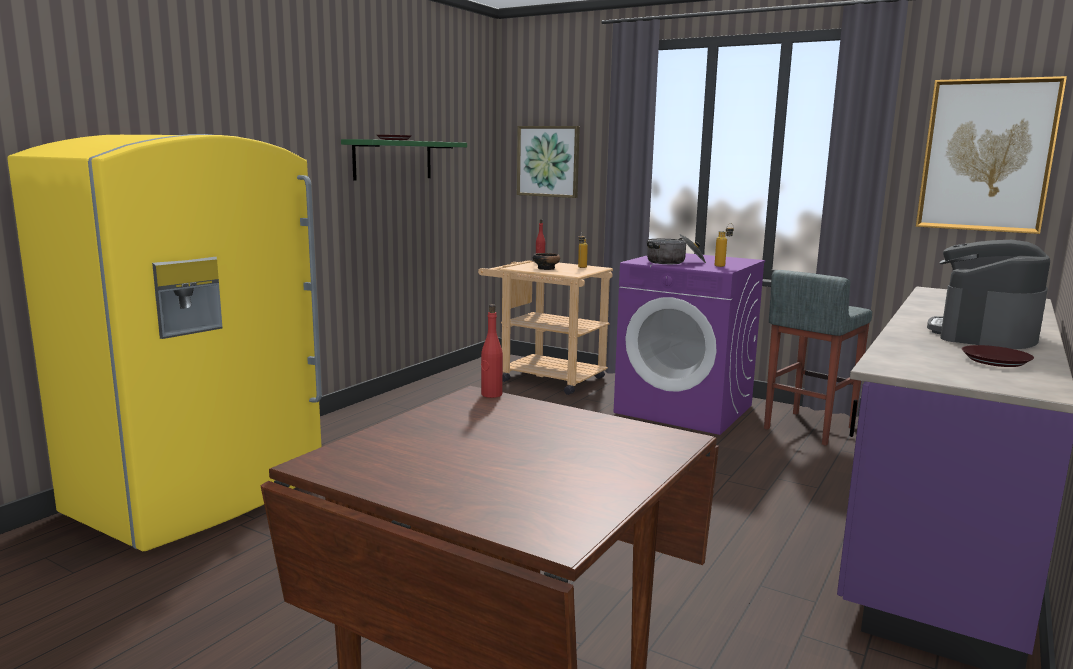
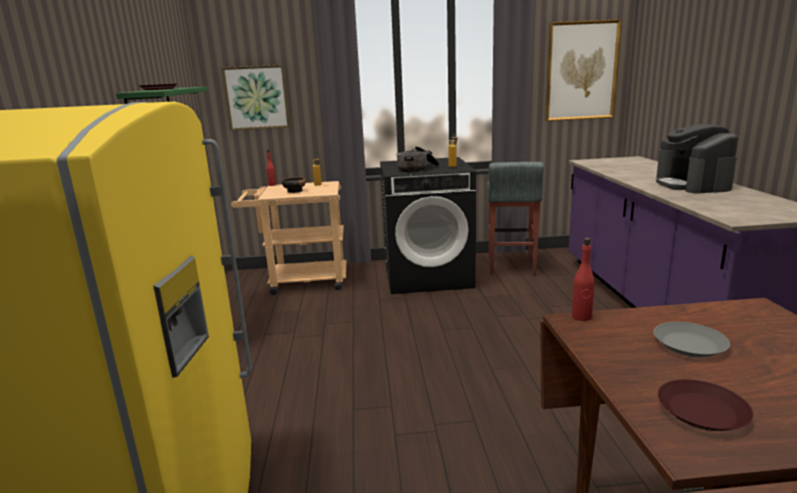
camera: 35 degrees left, 5 degrees up
(513, 432) = (688, 345): none -> grey plate
(685, 409) = (428, 276): purple washing machine -> black washing machine
(996, 361) = (750, 200): brown plate -> brown plate (703, 412)

